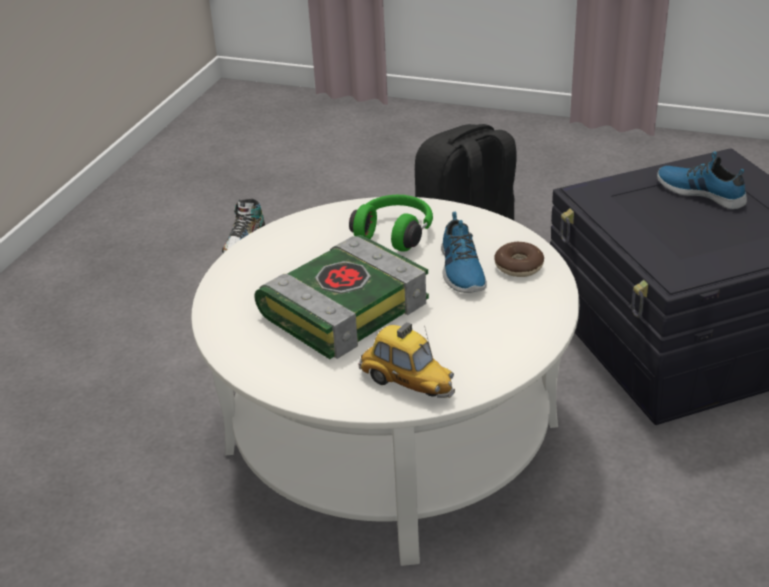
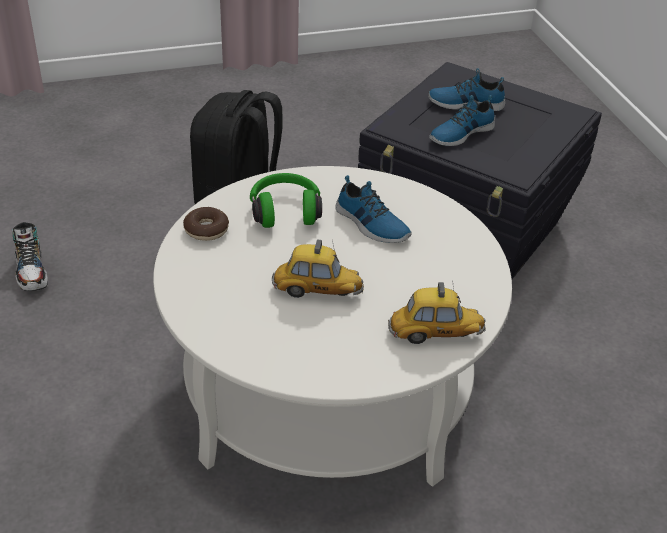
camera: 40 degrees left, 5 degrees up
(344, 307) = (317, 291): book -> toy car
(518, 266) = (409, 205): donut -> donut (206, 230)
(658, 218) = (460, 133): none -> shoe

